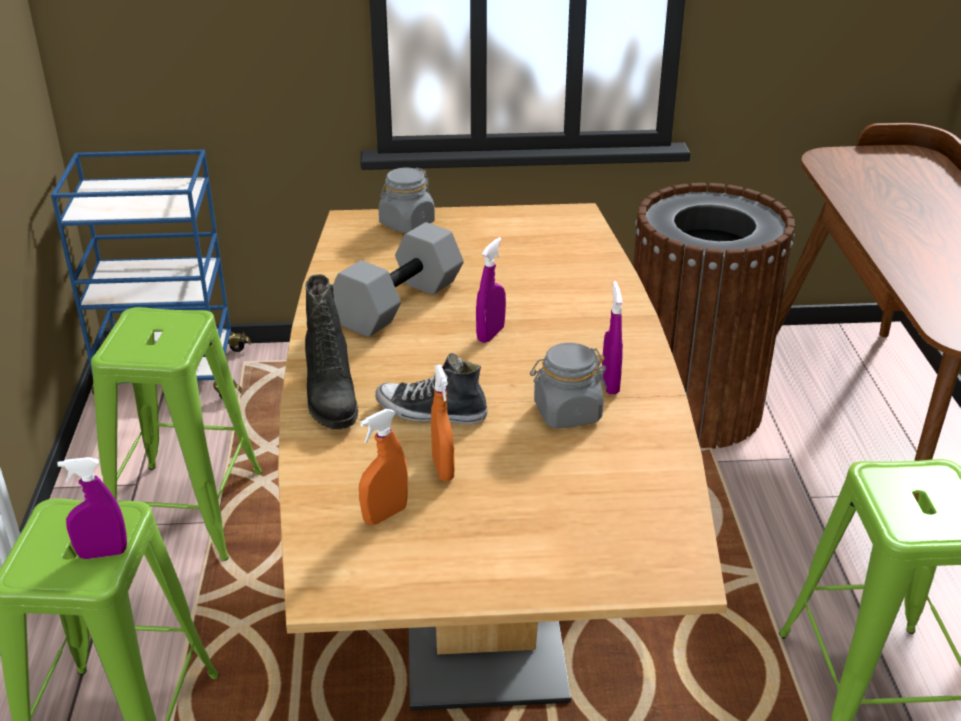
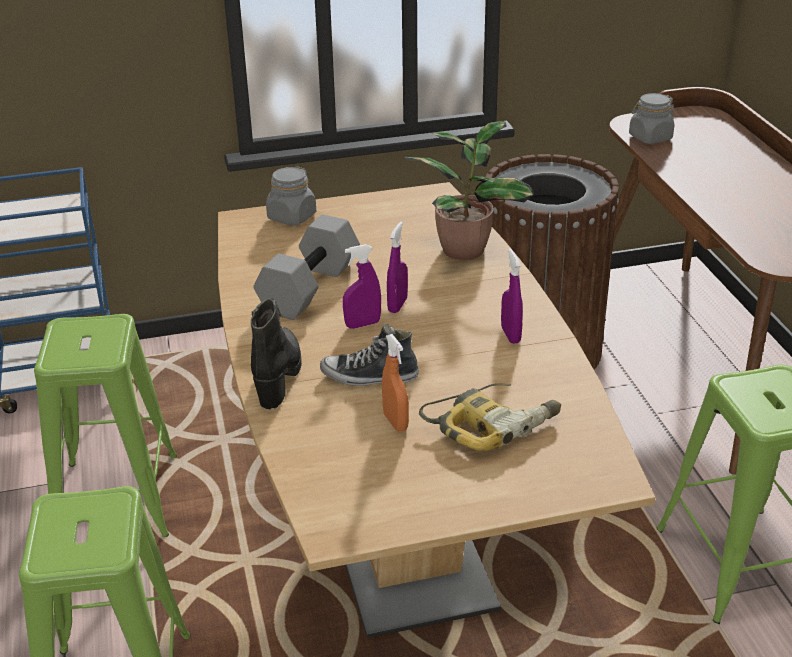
camera: 10 degrees left, 0 degrees up
(102, 553) = (110, 534): purple spray bottle -> purple spray bottle (362, 324)
(329, 398) = (278, 376): black boot -> black boot turned 150 degrees counterclockwise
(385, 515) = (360, 465): orange spray bottle -> none
(555, 485) = (492, 423): none -> power drill
(567, 413) = (482, 363): grey jar -> grey jar (650, 137)
(589, 279) = (465, 248): none -> potted plant

